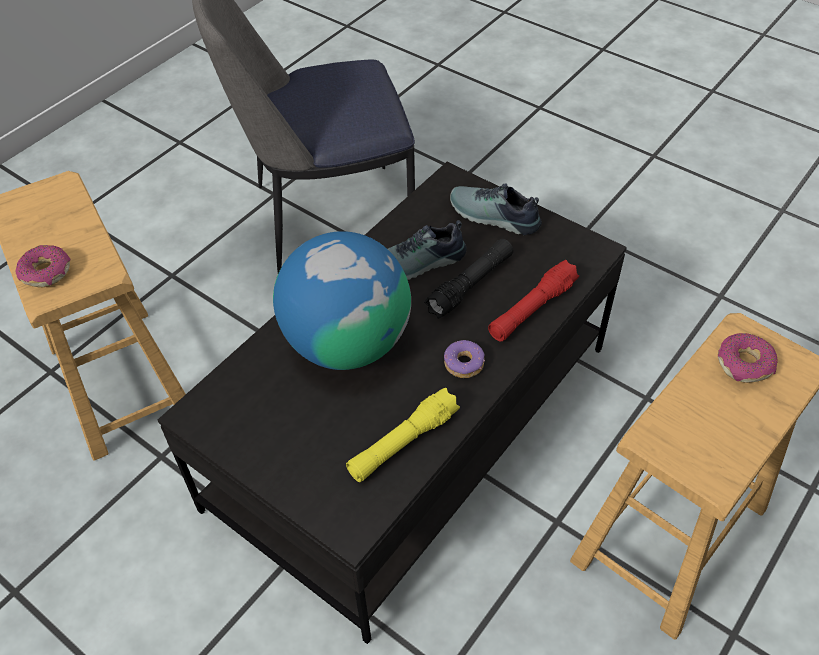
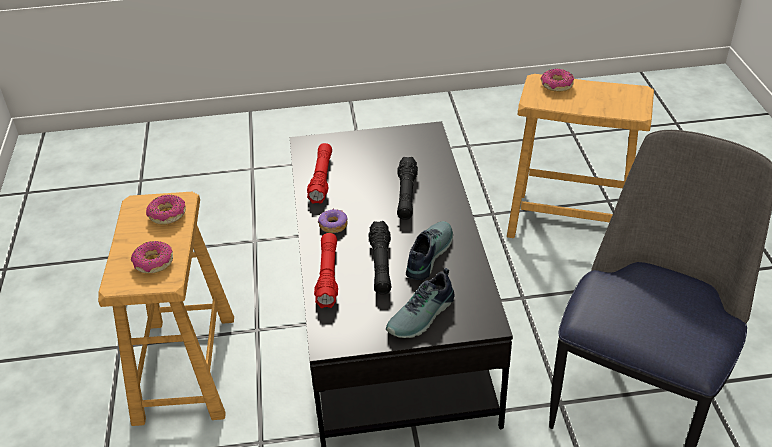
camera: 135 degrees right, 10 degrees down
(347, 342) = (406, 195): globe -> black flashlight
(403, 443) = (321, 179): yellow flashlight -> red flashlight
(493, 217) = (423, 316): shoe -> shoe turned 150 degrees clockwise
(686, 426) = (167, 215): none -> donut

